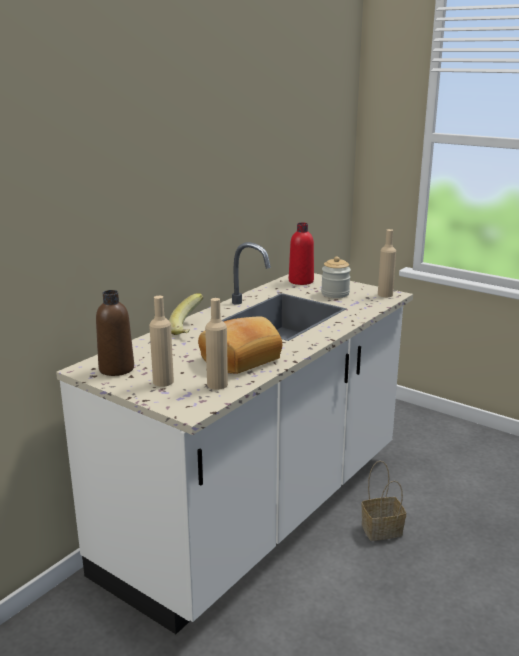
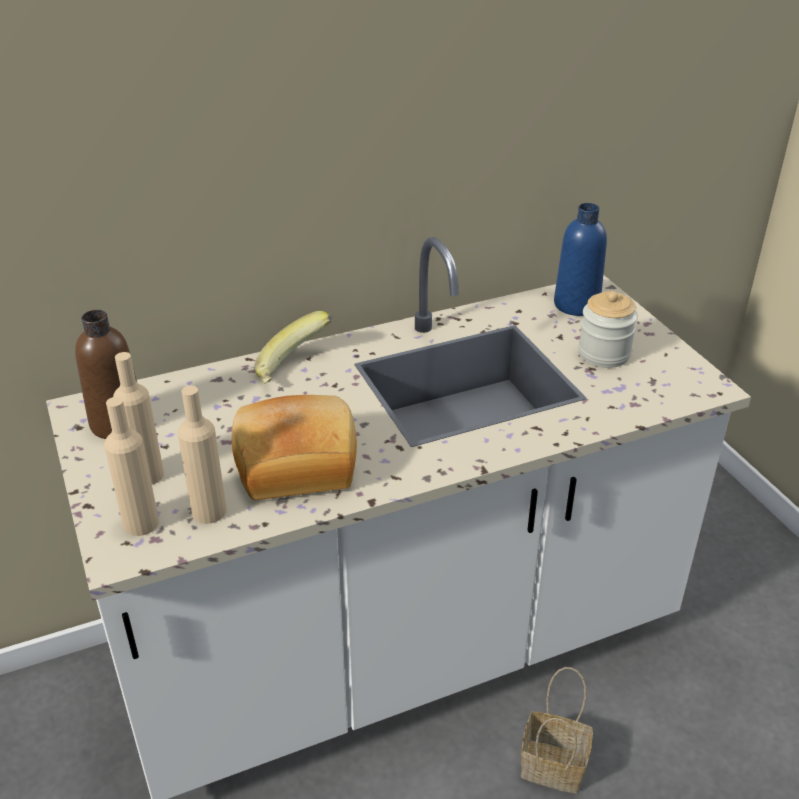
camera: 30 degrees right, 15 degrees up
(301, 281) = (576, 305): red bottle -> blue bottle
(385, 294) = (693, 383): beige bottle -> beige bottle (141, 523)

